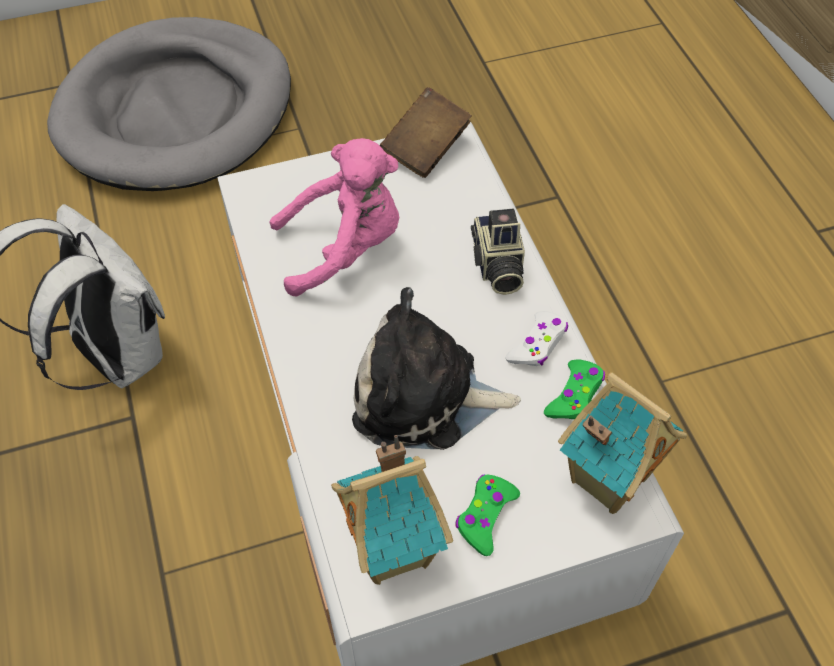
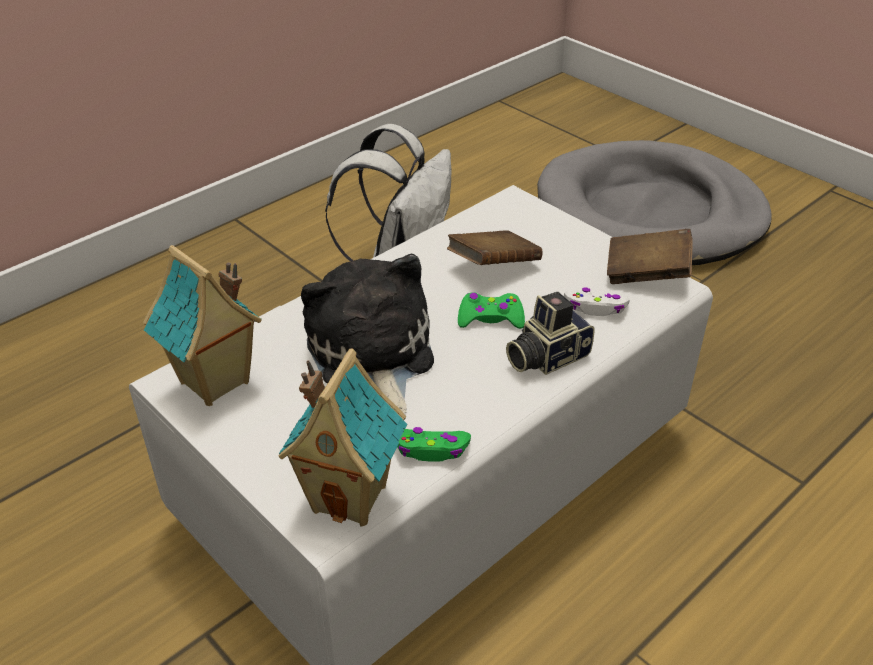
camera: 65 degrees right, 15 degrees down
(345, 248) = (493, 266): pink plush toy -> brown book
(485, 516) = (270, 426): green game controller -> green game controller (490, 318)
(537, 345) = (474, 408): white game controller -> white game controller (596, 308)

